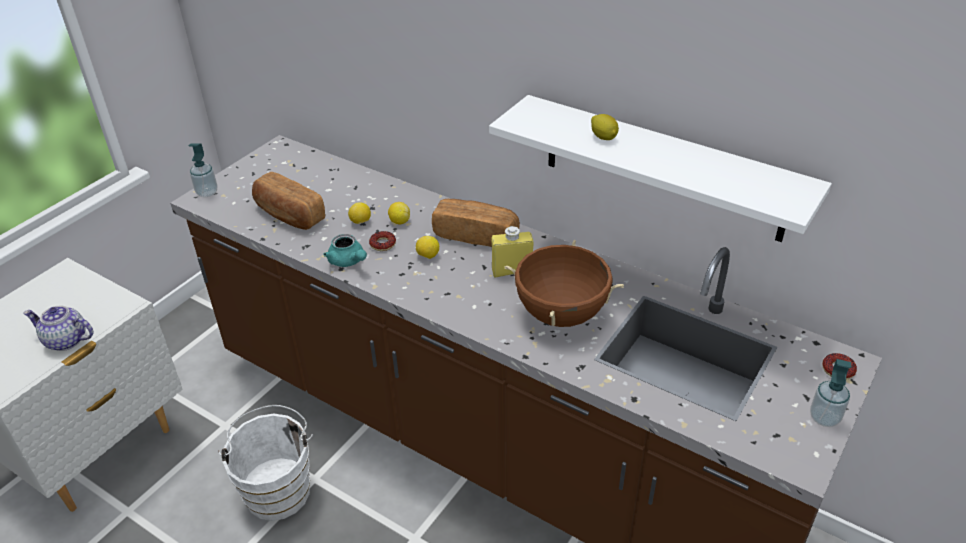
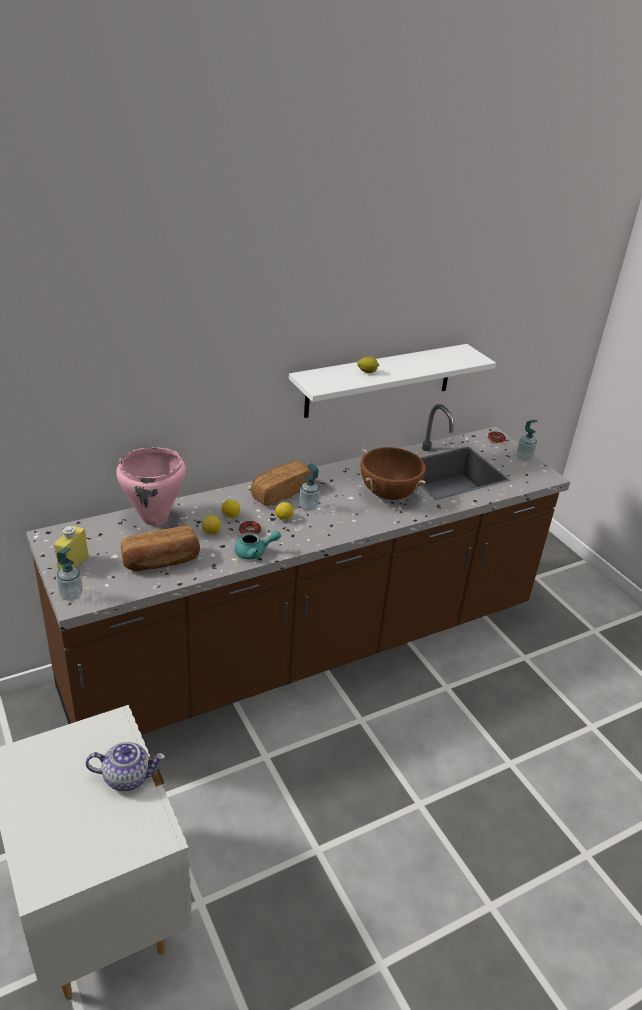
camera: 65 degrees left, 5 degrees down
(65, 340) = (127, 777): teapot -> teapot turned 135 degrees counterclockwise
(278, 488) = (258, 782): white bucket -> none
(354, 183) = (155, 518): none -> pink cooking pot
(468, 264) = (308, 507): none -> soap dispenser
(512, 271) = (332, 494): yellow bottle -> yellow bottle (73, 564)

